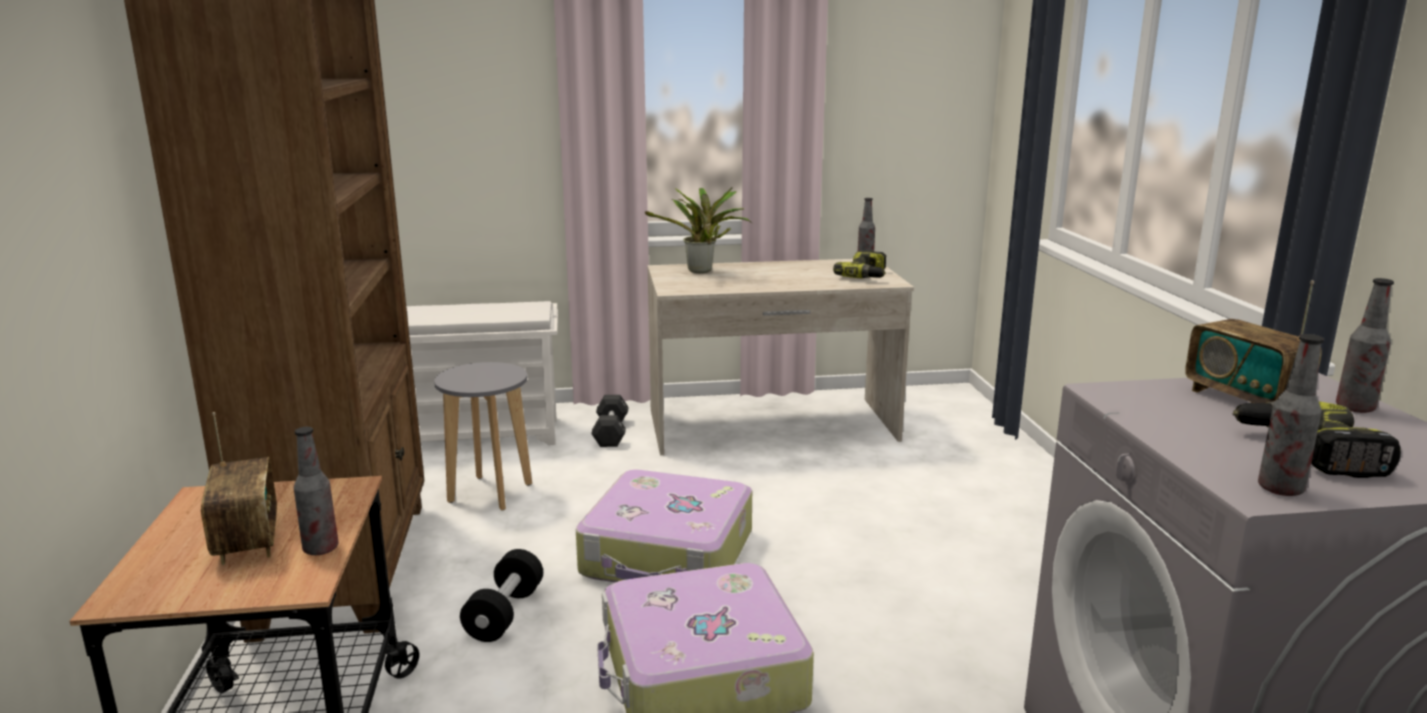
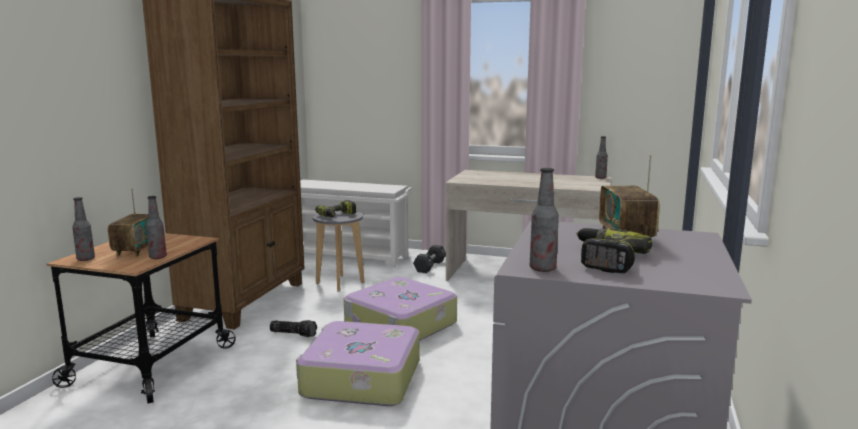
camera: 25 degrees right, 5 degrees down
(504, 614) = (294, 334): black dumbbell -> flashlight
(702, 271) = (490, 174): potted plant -> none
(866, 276) = (587, 184): power drill -> power drill (337, 216)
(1354, 408) = (695, 249): bottle -> bottle (86, 259)

